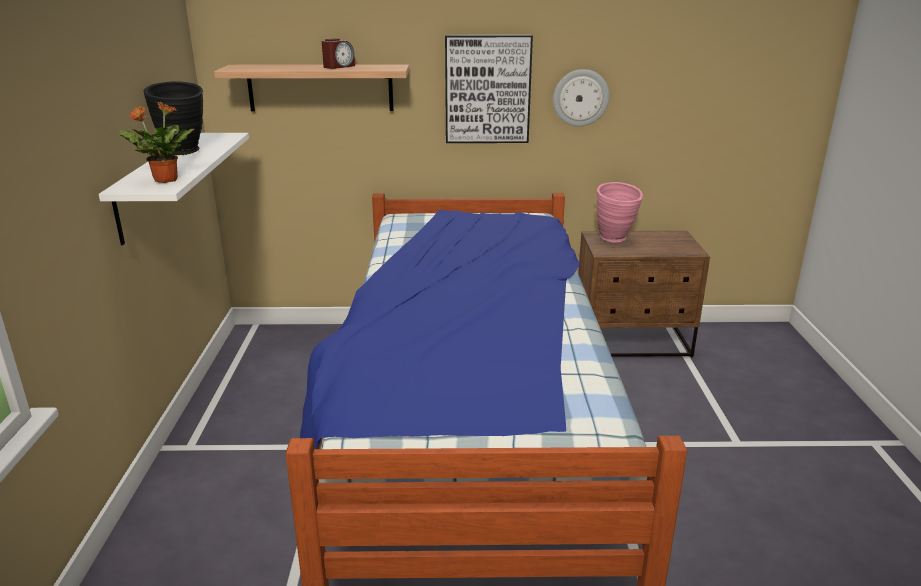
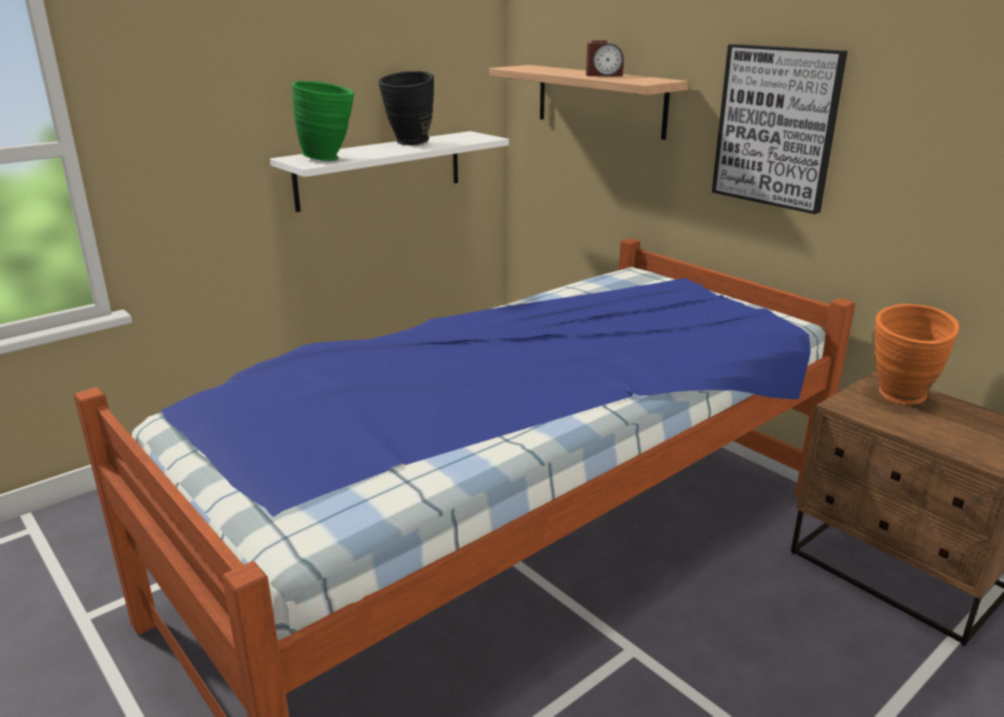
camera: 50 degrees right, 0 degrees up
(164, 180) = (329, 159): potted plant -> green vase
(580, 97) = (909, 159): wall clock -> none
(615, 240) = (900, 399): pink vase -> orange vase

